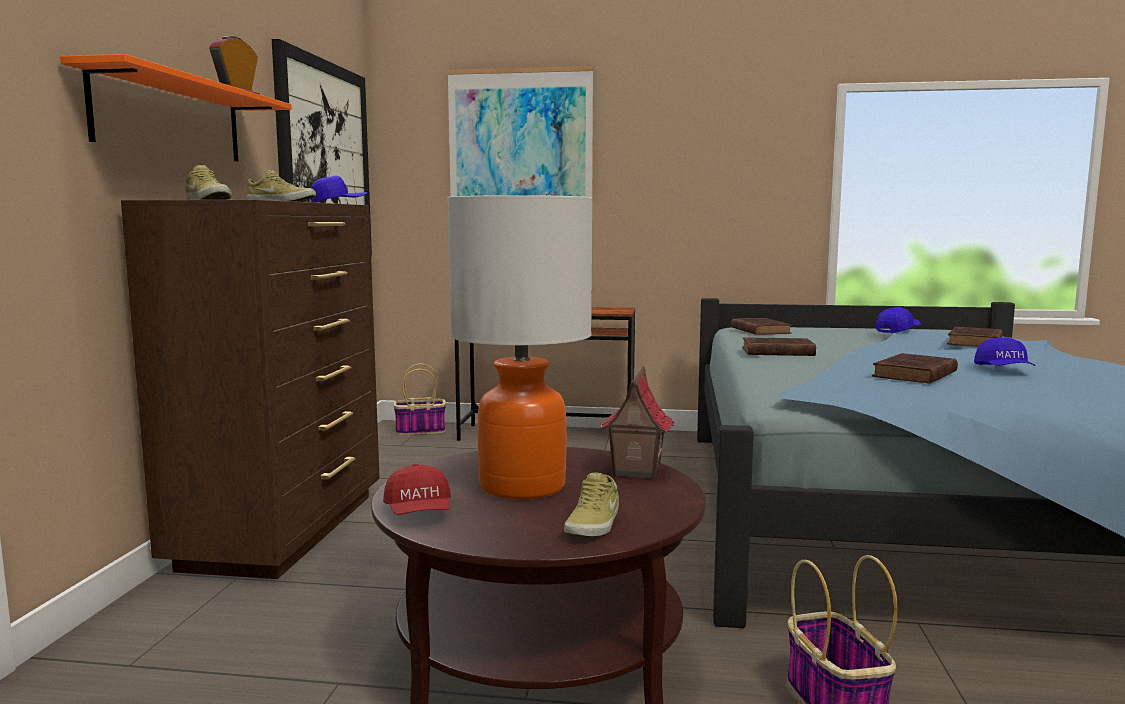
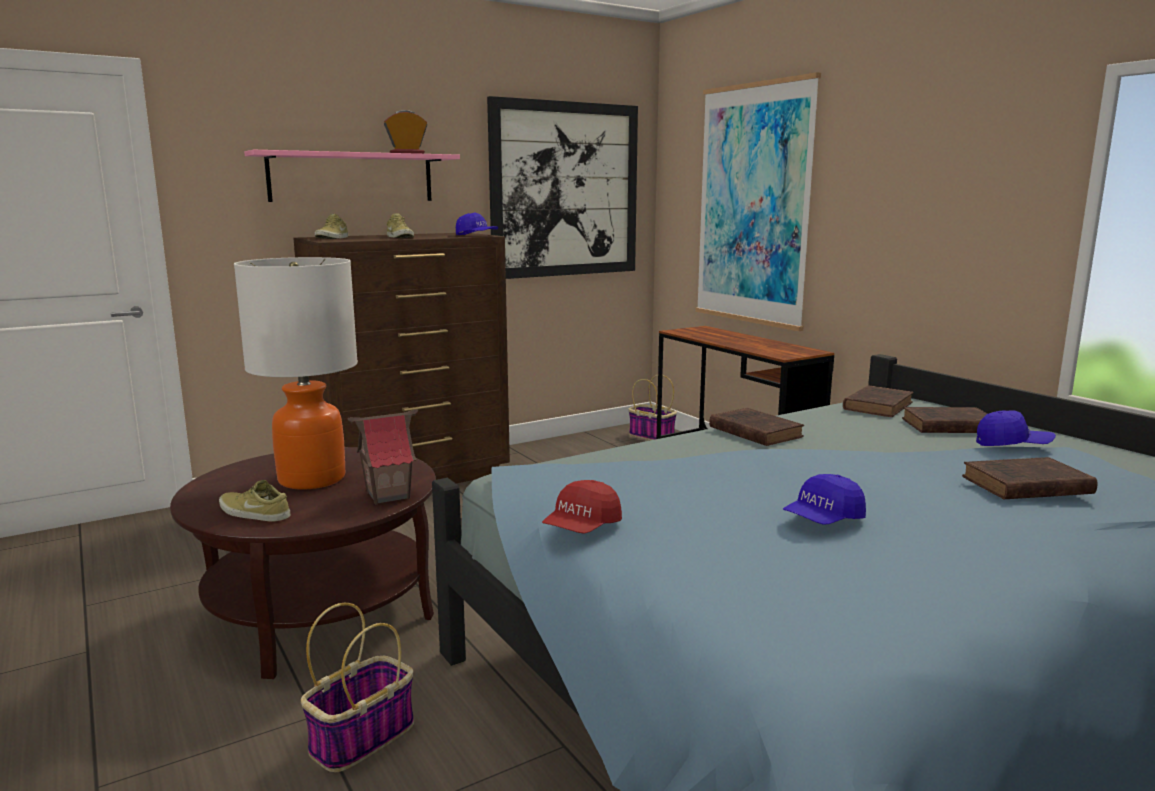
camera: 50 degrees right, 5 degrees up
(170, 119) = (352, 177): orange shelf -> pink shelf
(419, 512) = (233, 473): red cap -> red cap (582, 528)
(595, 524) = (253, 513): beige shoe -> beige shoe turned 45 degrees clockwise
(914, 375) = (693, 489): brown book -> brown book (946, 426)

